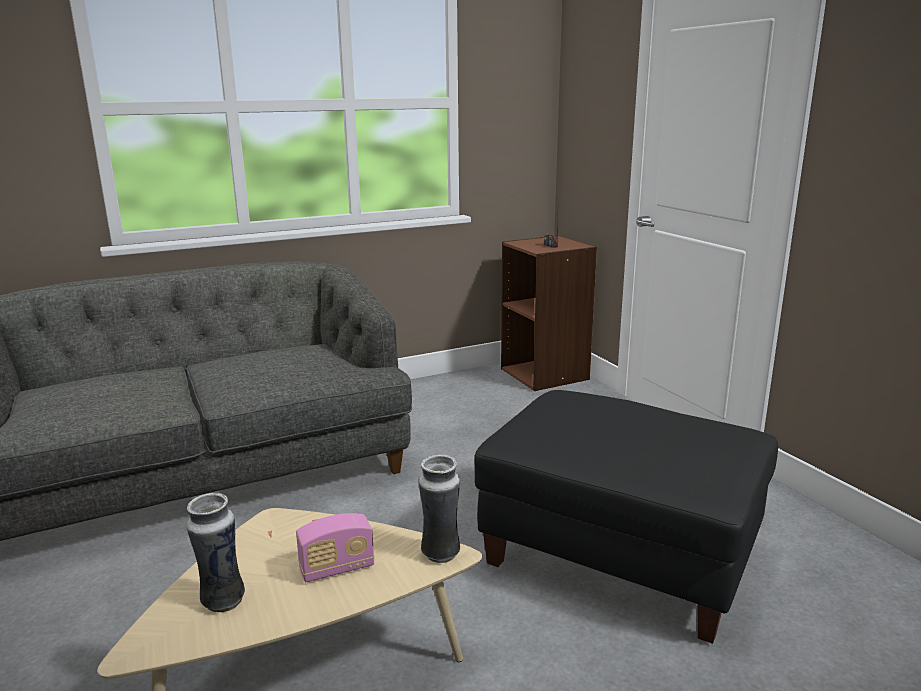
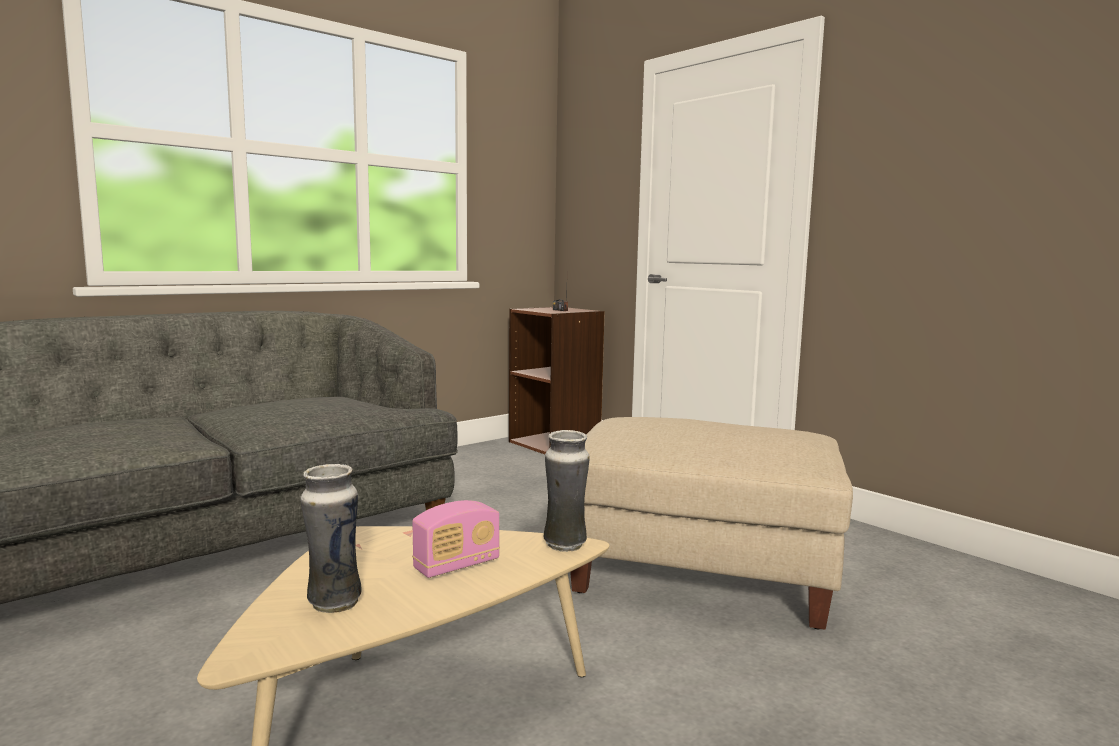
camera: 15 degrees left, 10 degrees down
(620, 556) = (701, 573): black ottoman -> beige ottoman

